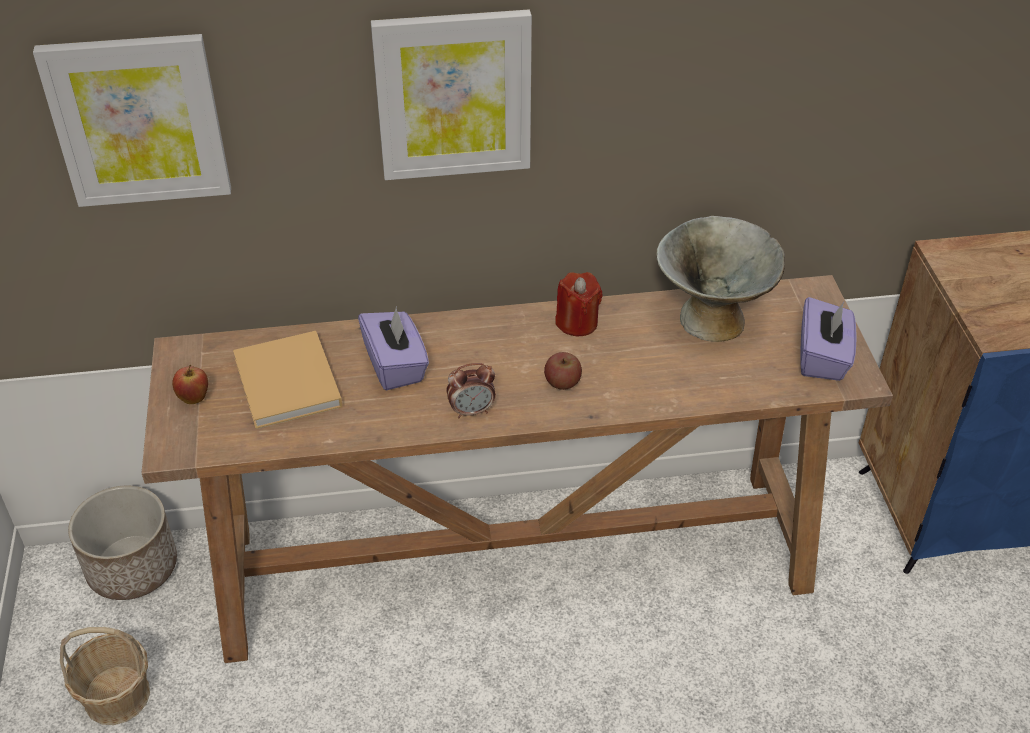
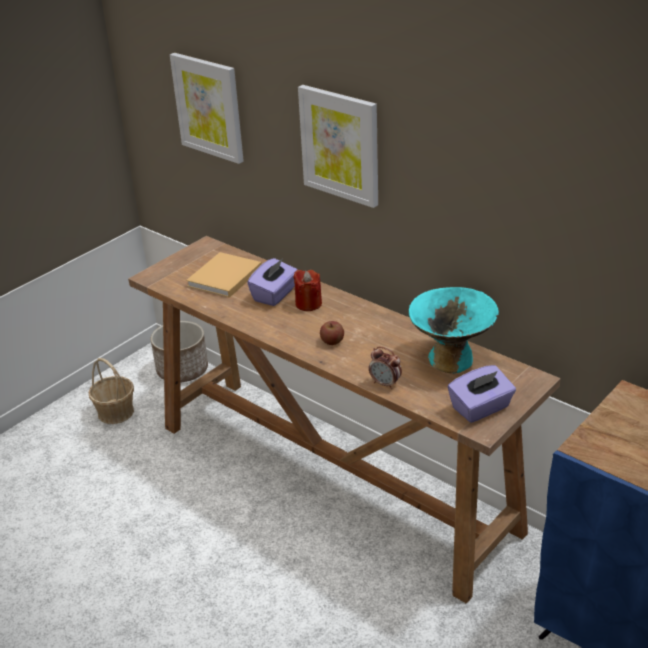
camera: 50 degrees right, 10 degrees down
(194, 398) = (184, 264): apple -> none
(472, 411) = (275, 329): alarm clock -> alarm clock (385, 384)
(577, 323) = (381, 323): red candle -> red candle (308, 304)
(712, 320) = (451, 359): grey bowl -> turquoise bowl

